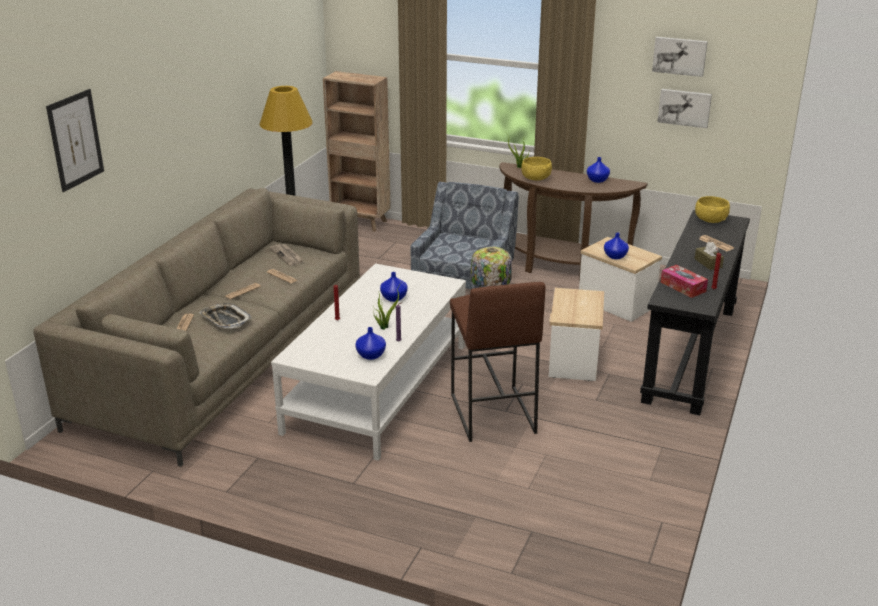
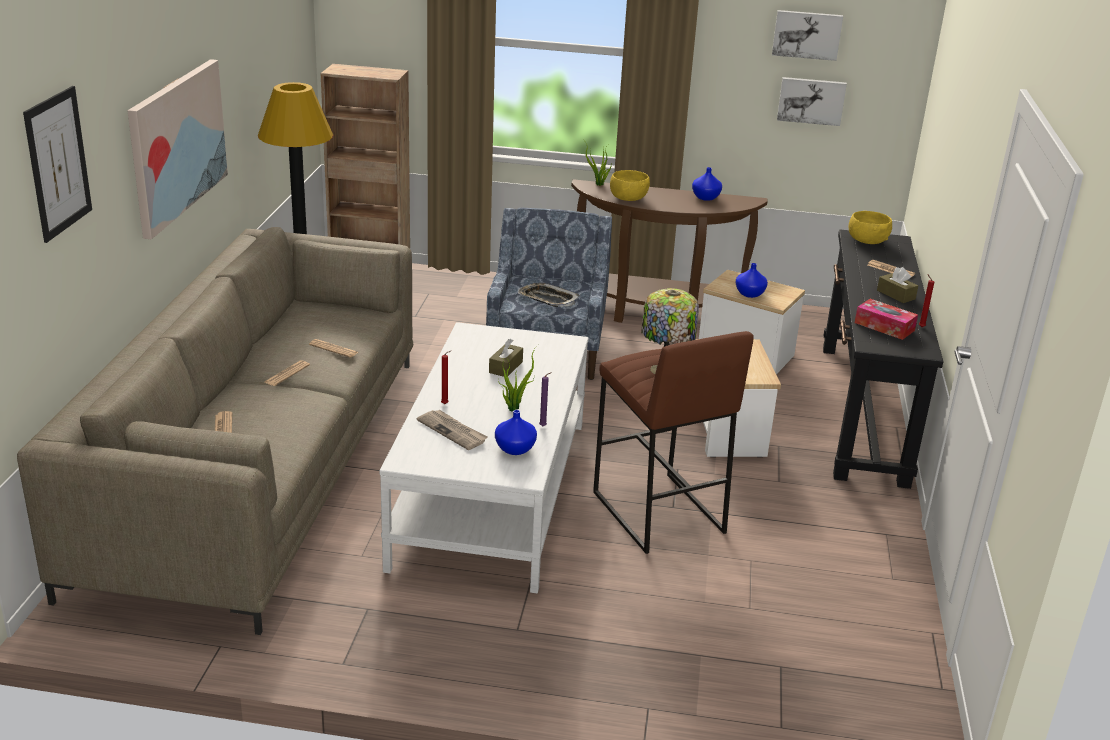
camera: 15 degrees left, 0 degrees up
(184, 128) = (176, 145): none -> picture
(225, 319) = (281, 416): tray -> tray (547, 299)
(287, 256) = (326, 319): newspaper -> newspaper (453, 431)
(394, 298) = (505, 367): blue vase -> brown tissue box

